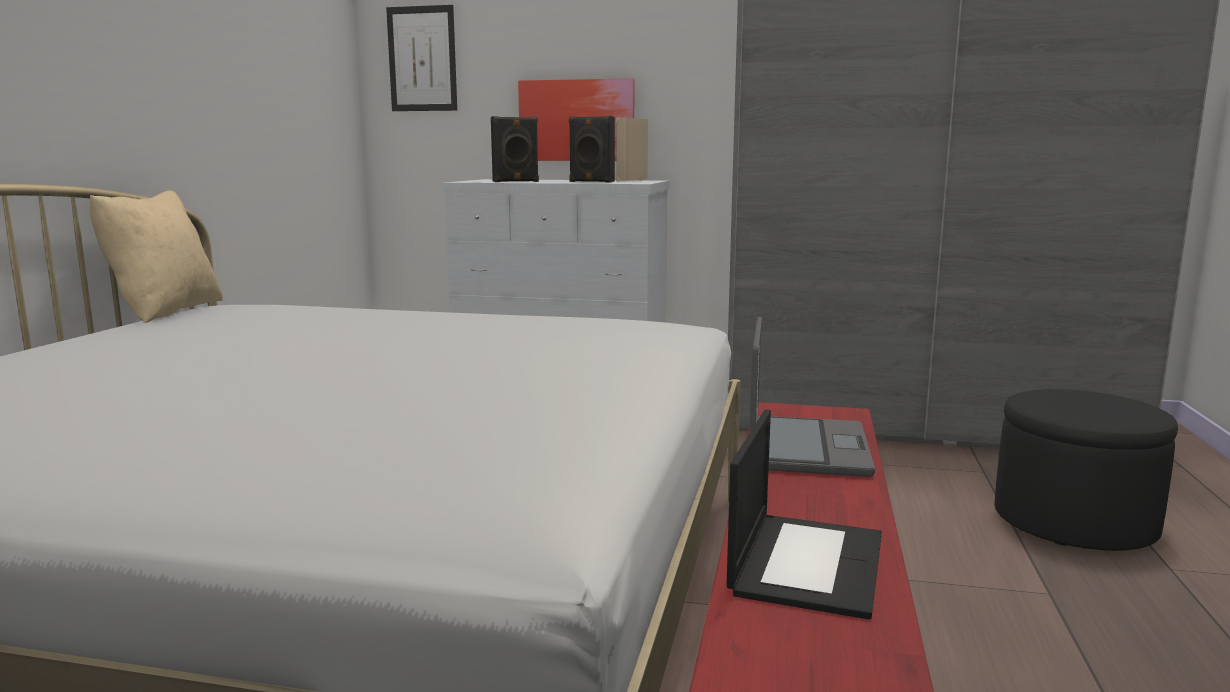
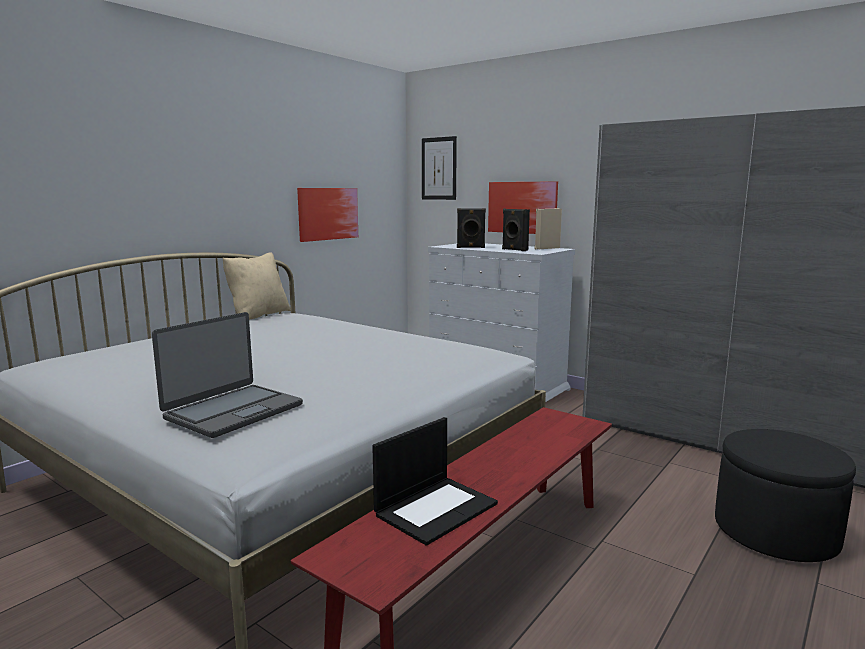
camera: 25 degrees right, 0 degrees up
(251, 126) = (328, 213): none -> picture
(805, 448) = (531, 442): laptop -> laptop (233, 411)

